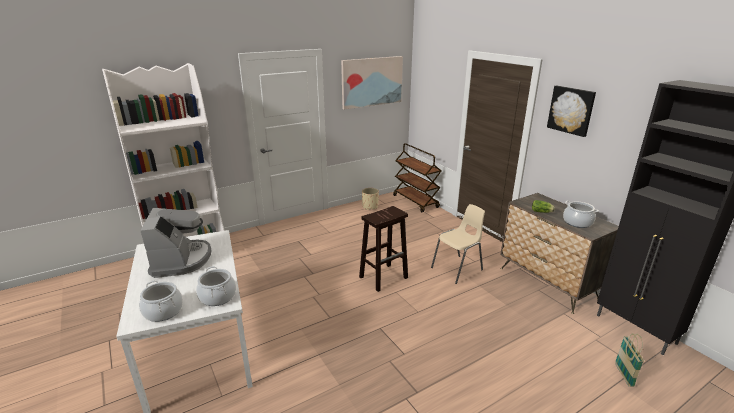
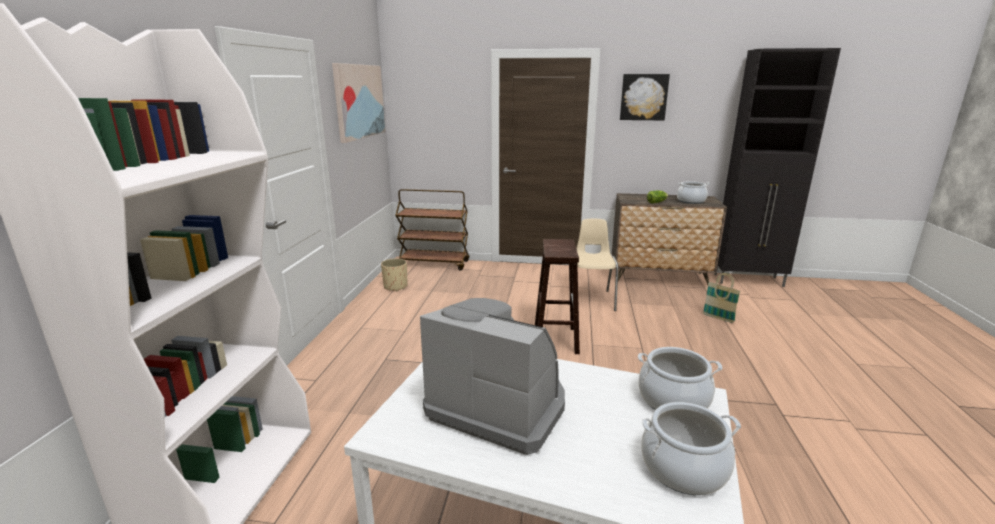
camera: 50 degrees left, 5 degrees down
(623, 375) = (800, 308): basket -> basket (718, 318)

